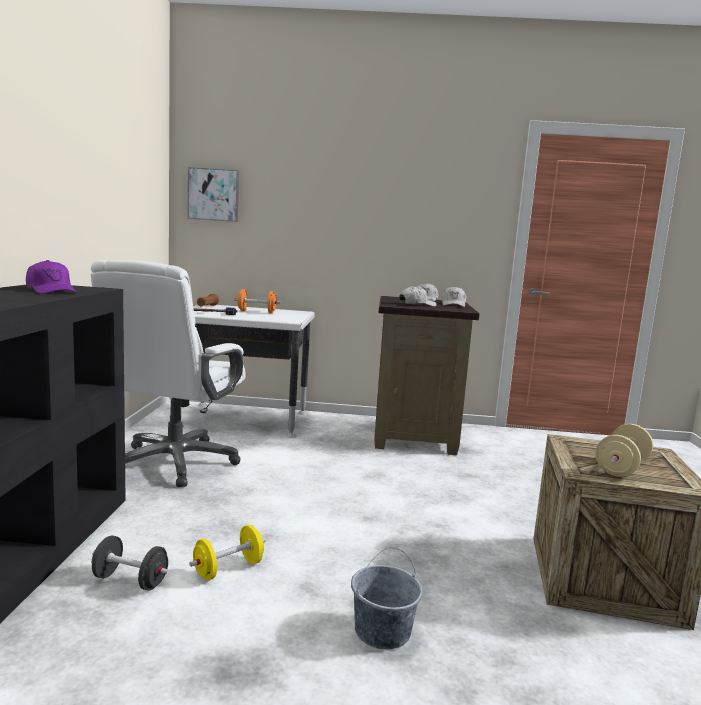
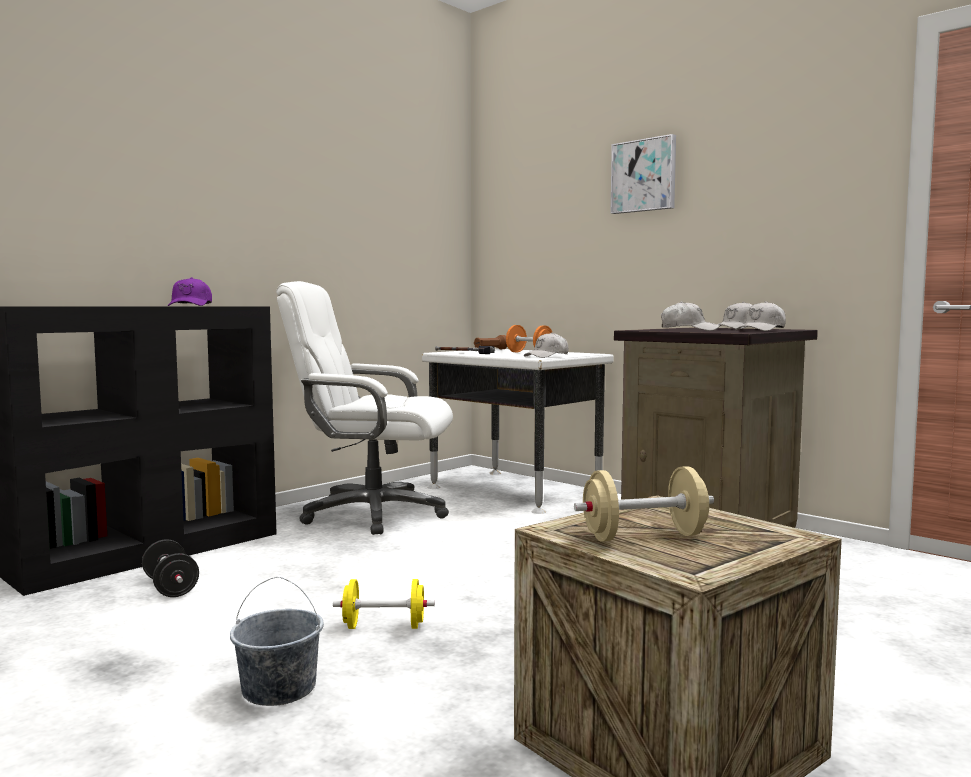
camera: 40 degrees right, 5 degrees down
(174, 462) = (372, 514): white office chair -> white office chair turned 45 degrees clockwise
(213, 194) = (509, 217): picture -> picture (644, 176)
(228, 569) = (252, 601): yellow dumbbell -> yellow dumbbell (384, 626)
(288, 317) = (547, 356): none -> white cap

